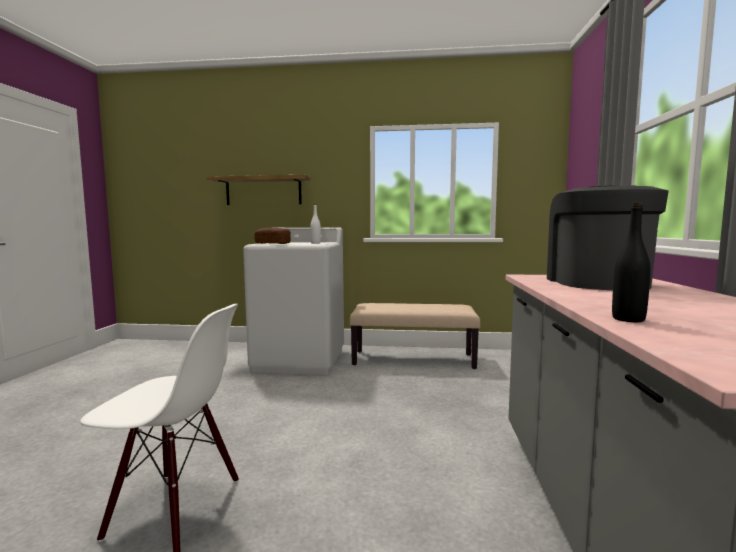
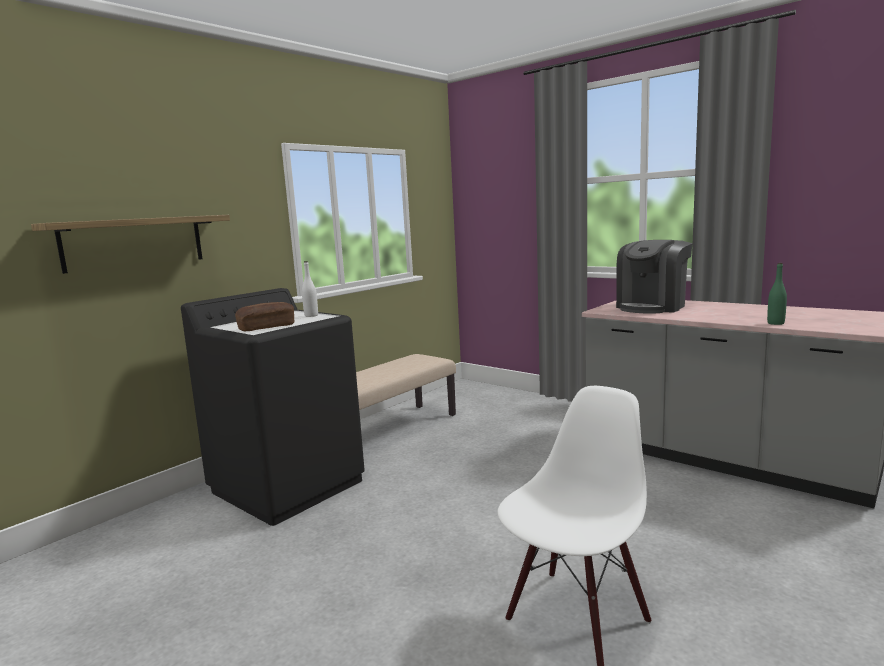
camera: 55 degrees left, 5 degrees up
(300, 360) = (288, 486): white washing machine -> black washing machine
(597, 283) = (652, 307): coffee machine -> coffee machine turned 90 degrees counterclockwise
(628, 319) = (775, 323): black bottle -> green bottle

